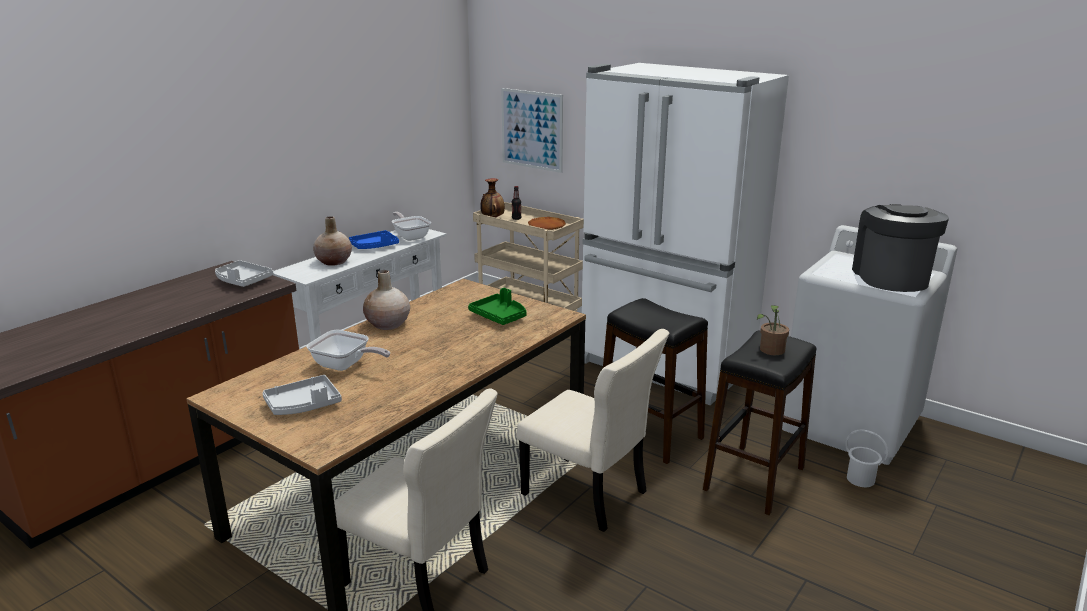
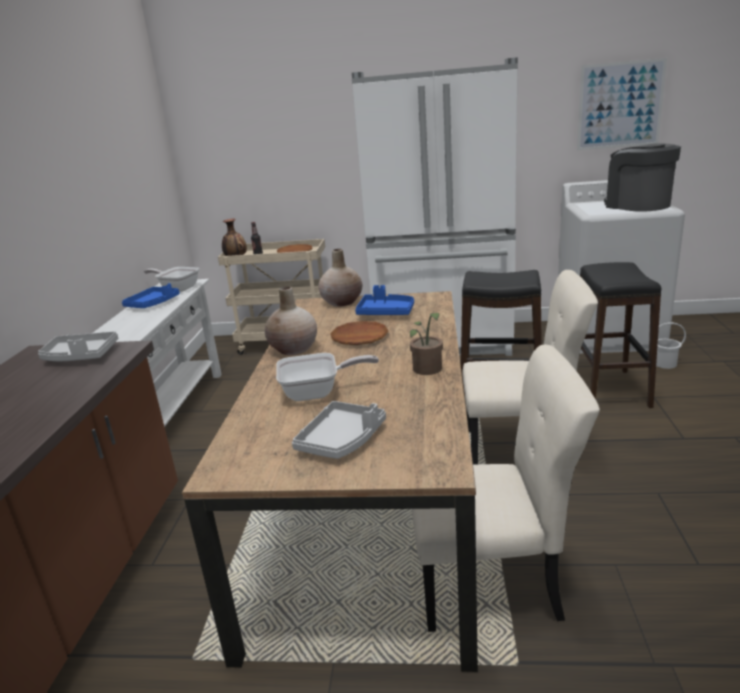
camera: 30 degrees left, 0 degrees up
(334, 261) = (130, 325): beige vase -> beige vase (342, 302)
(443, 332) = (359, 337): none -> brown plate
(499, 316) = (386, 312): green tray -> blue tray
(532, 129) = (251, 166): picture -> picture (620, 105)
(770, 351) = (619, 273): potted plant -> potted plant (427, 370)

